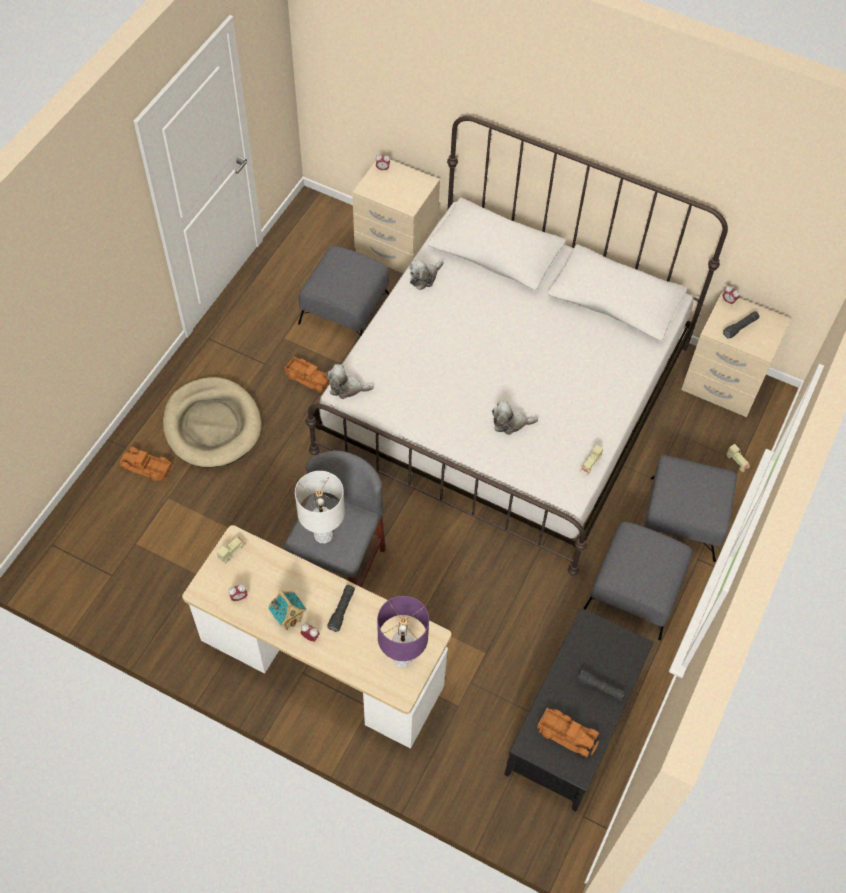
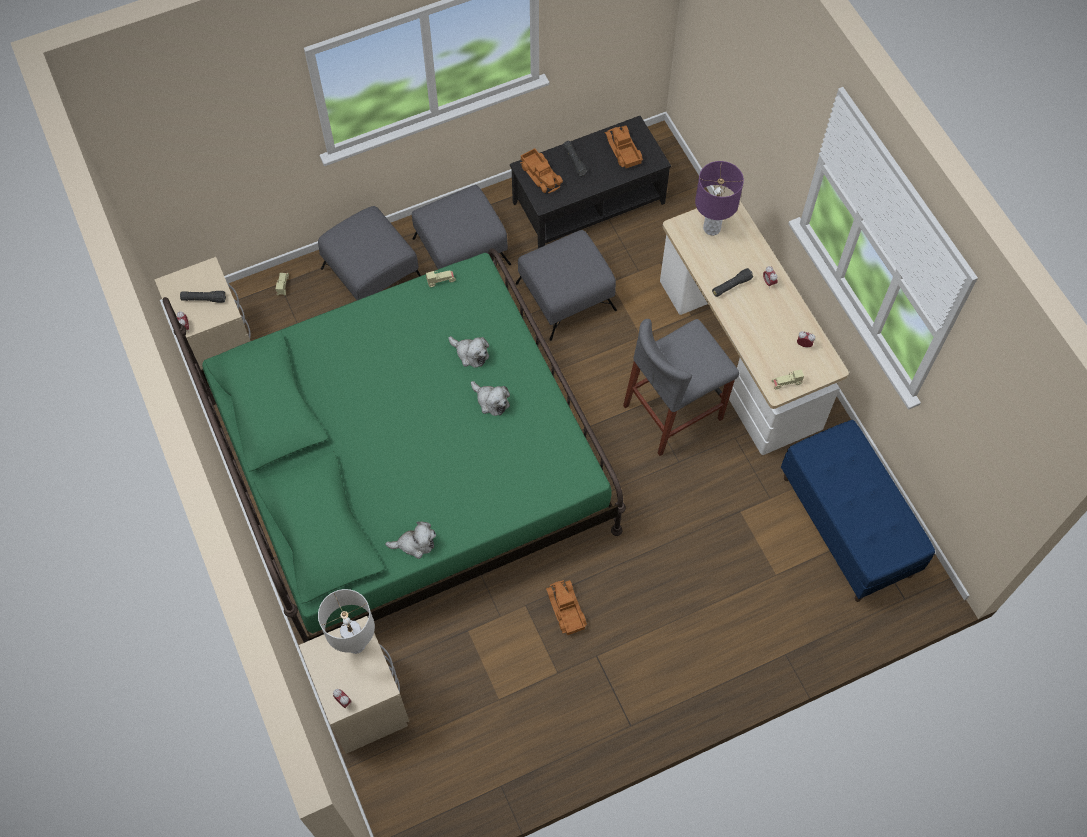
camera: 140 degrees left, 5 degrees up
(131, 572) = (847, 526): none -> blue bench
(146, 467) = (778, 619): toy truck -> toy truck (541, 174)
(212, 425) = (690, 621): beige dog bed -> none
(289, 618) = (775, 305): toy house -> none
(323, 534) = (701, 356): white table lamp -> white table lamp (355, 644)
(344, 310) = (474, 662): grey ottoman -> grey ottoman (566, 296)
(347, 388) = (580, 478): plush toy -> plush toy (491, 401)
(505, 398) = (410, 466): white bed -> green bed

